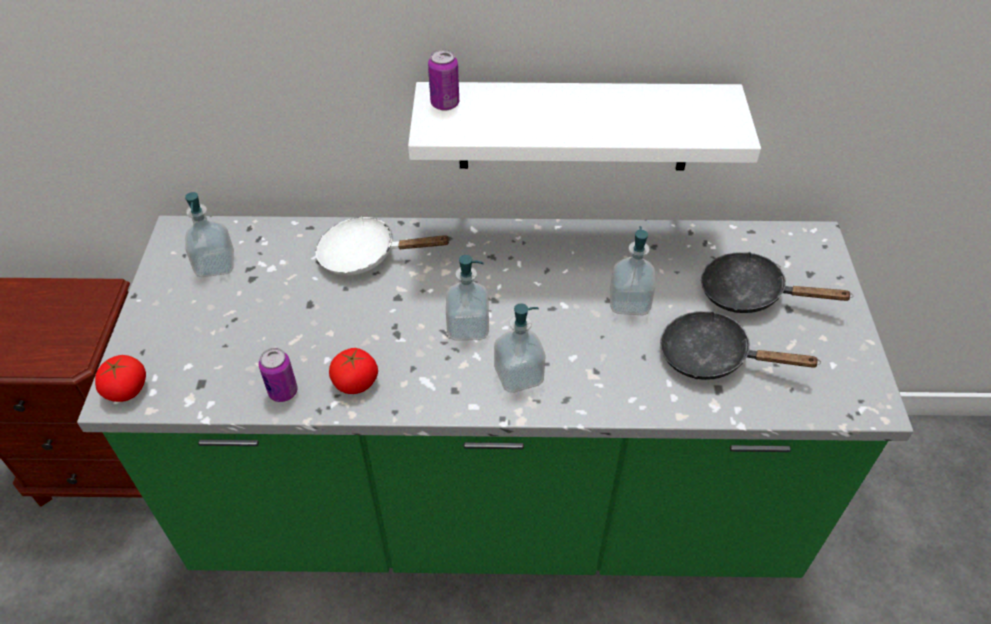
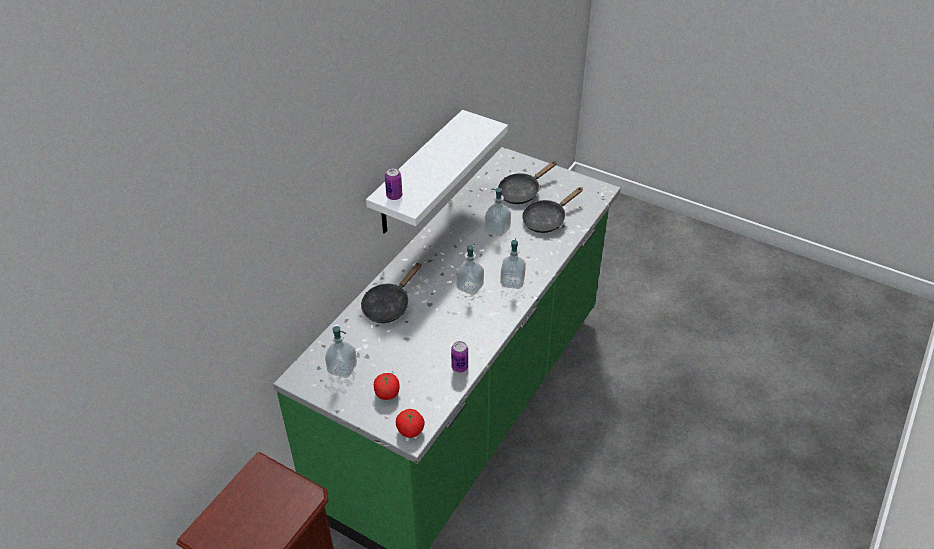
camera: 60 degrees left, 5 degrees down
(355, 383) = (474, 338): tomato -> tomato (387, 393)
(366, 256) = (389, 305): white frying pan -> black frying pan

